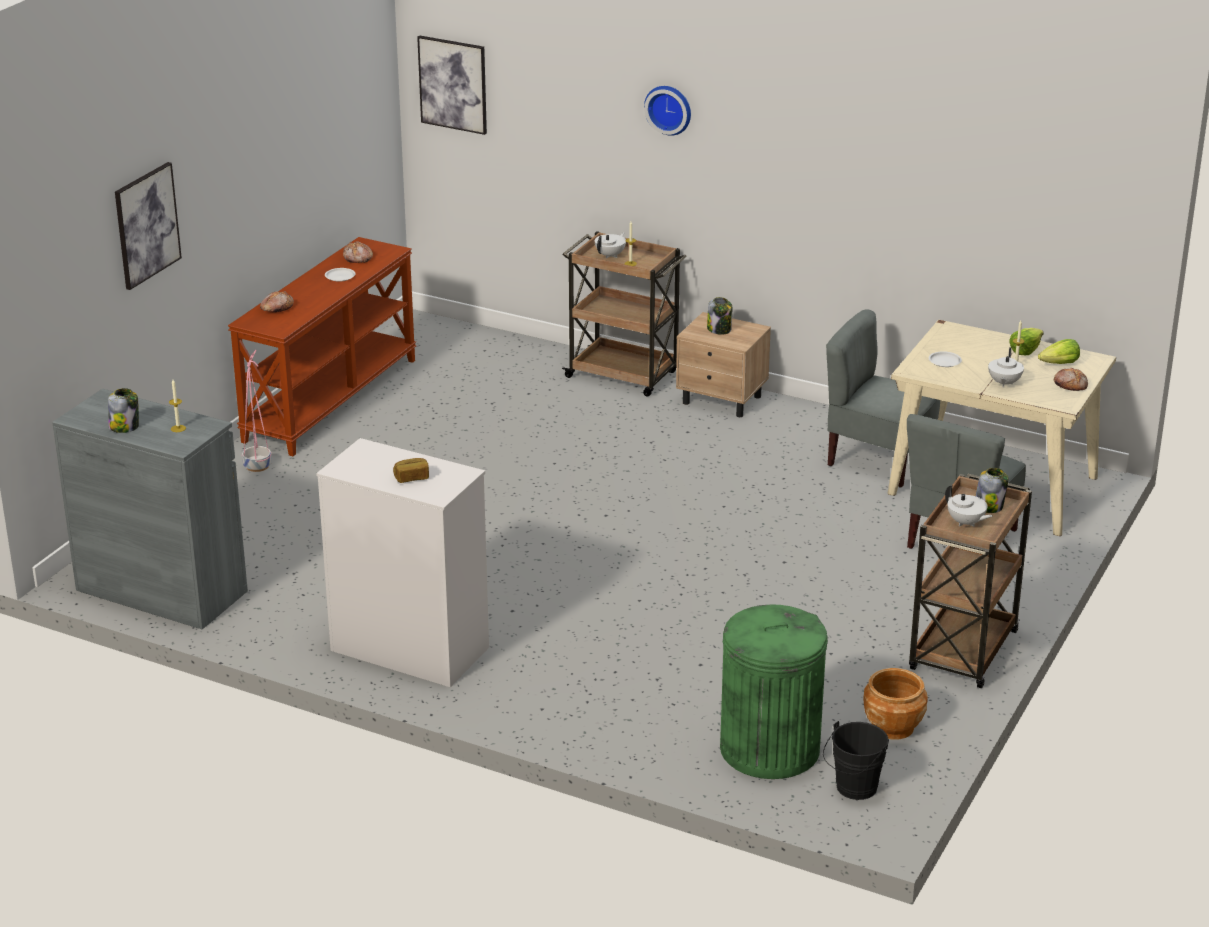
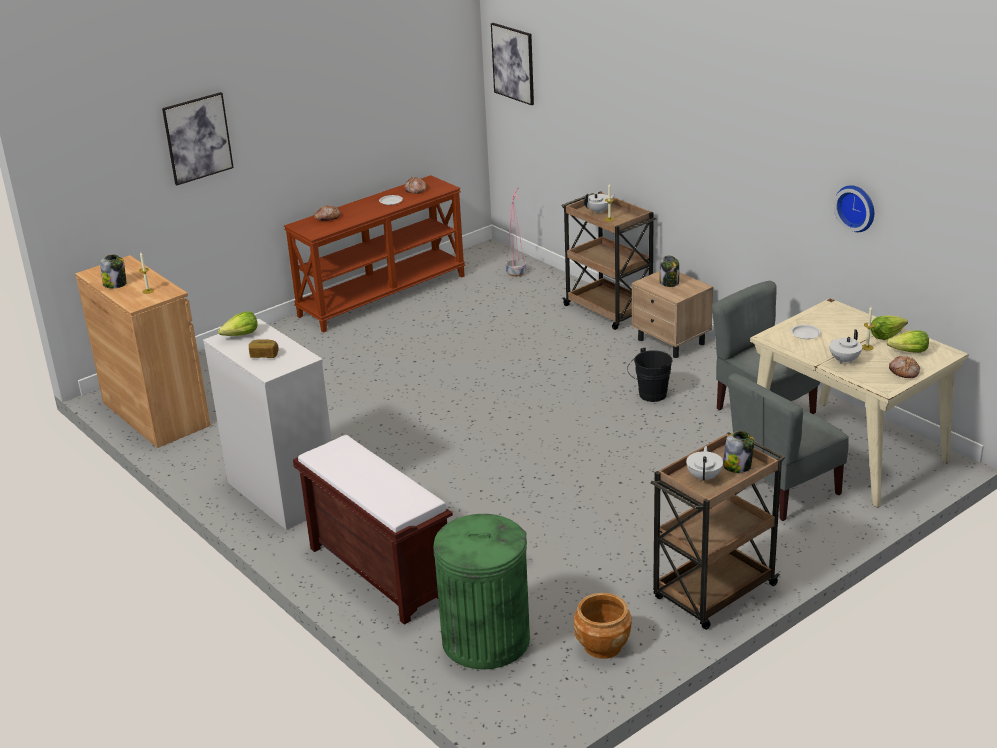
camera: 25 degrees right, 0 degrees up
(161, 591) = (156, 414): grey cabinet -> brown cabinet
(258, 466) = (294, 335): pink planter -> pink planter (516, 273)
(360, 460) = (241, 335): none -> lettuce
(596, 708) = (378, 572): none -> brown bench
(669, 109) = (647, 94): wall clock -> wall clock (857, 207)
(853, 789) = (527, 694): black bucket -> black bucket (650, 395)
(966, 523) = (704, 477): white teapot -> white teapot turned 150 degrees counterclockwise

